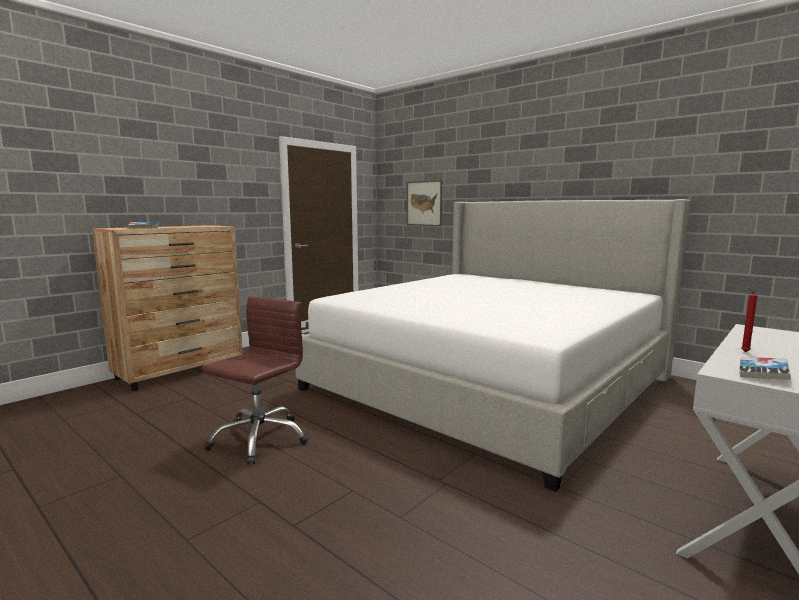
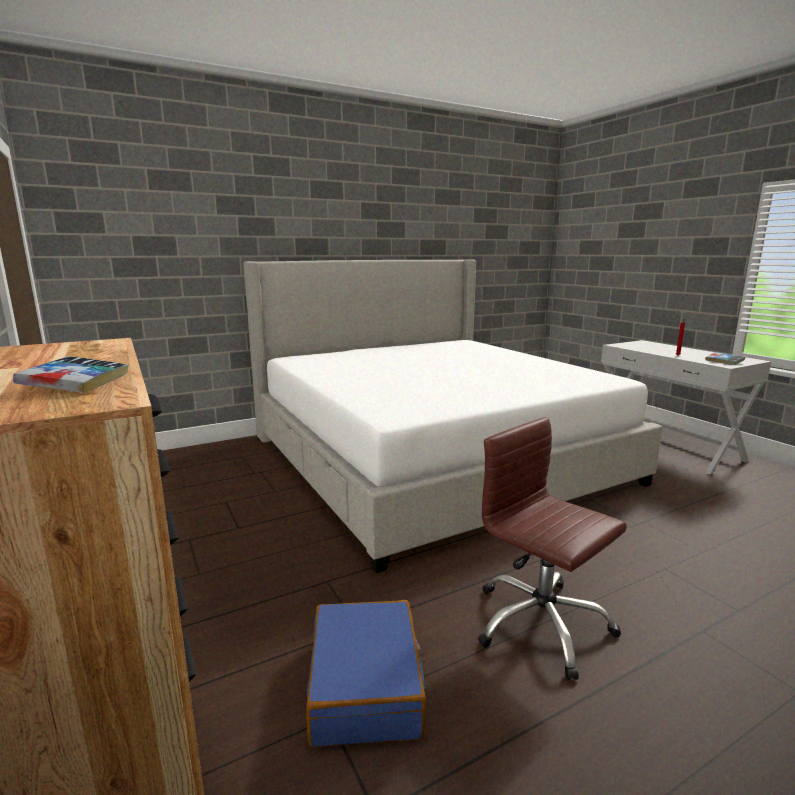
camera: 70 degrees left, 5 degrees up
(206, 401) = (366, 685): none -> blue suitcase
(424, 203) = (162, 263): picture -> none

